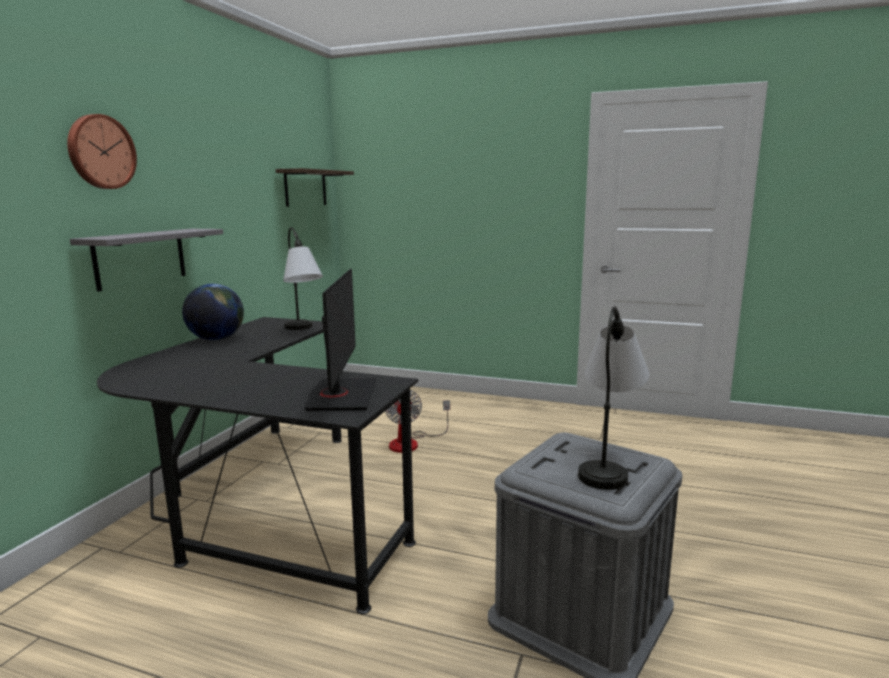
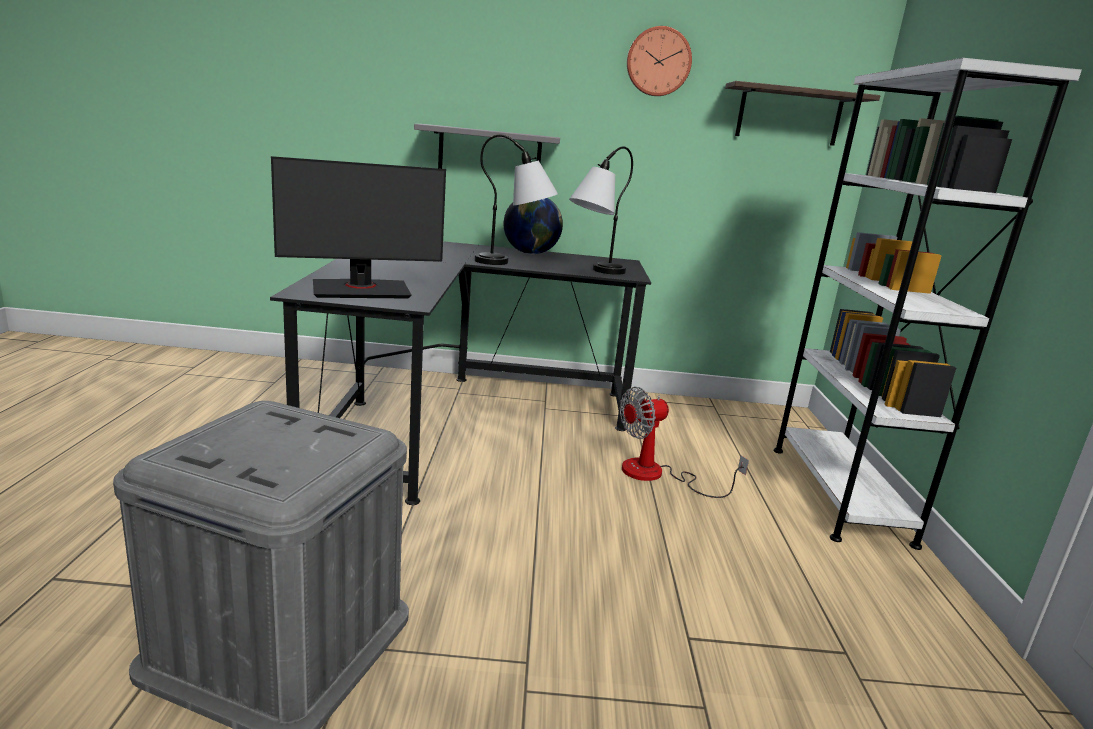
camera: 70 degrees right, 5 degrees up
(100, 152) = (468, 50): wall clock -> wall clock (658, 62)
(453, 400) = (838, 493): none -> white bookcase
(608, 463) = (270, 455): table lamp -> table lamp (514, 264)

